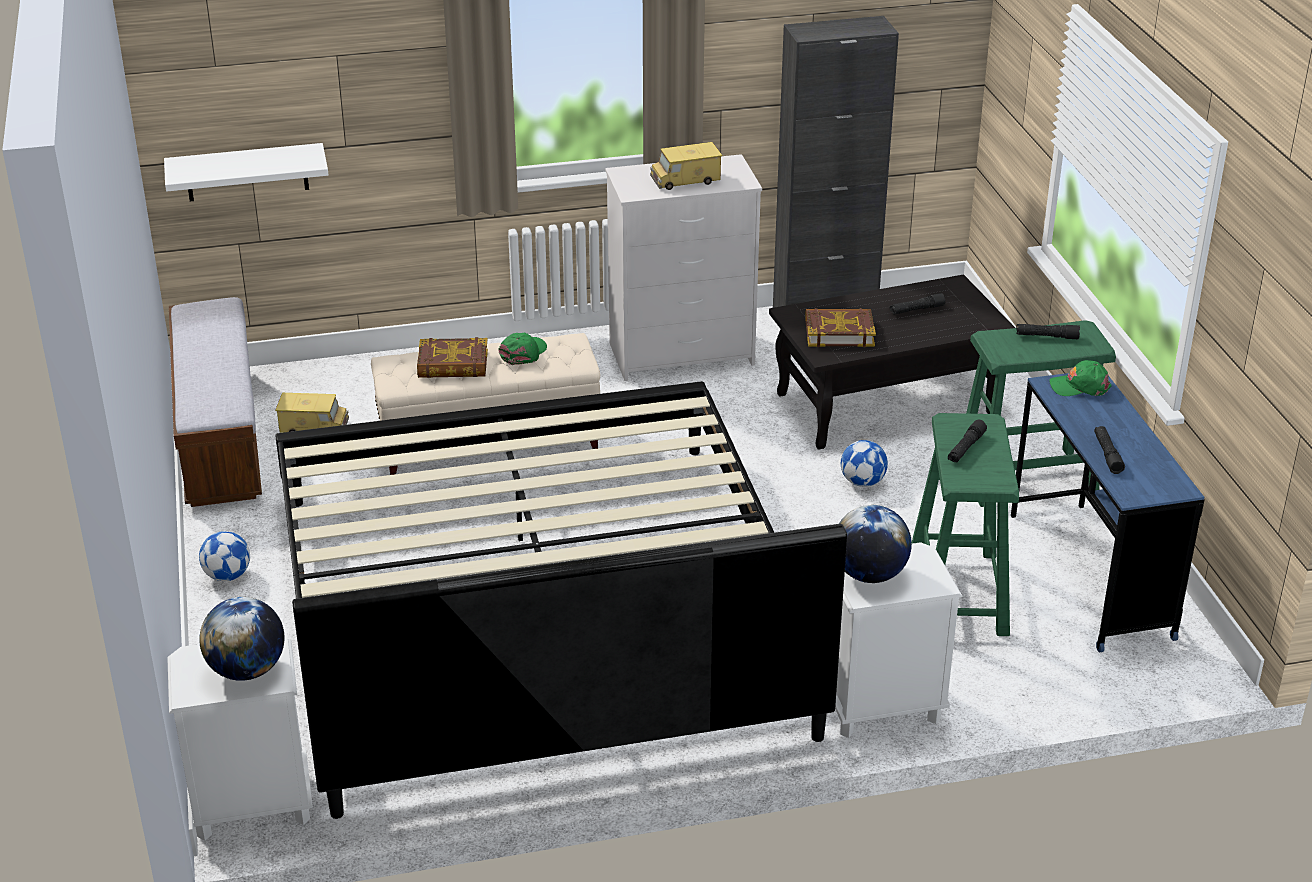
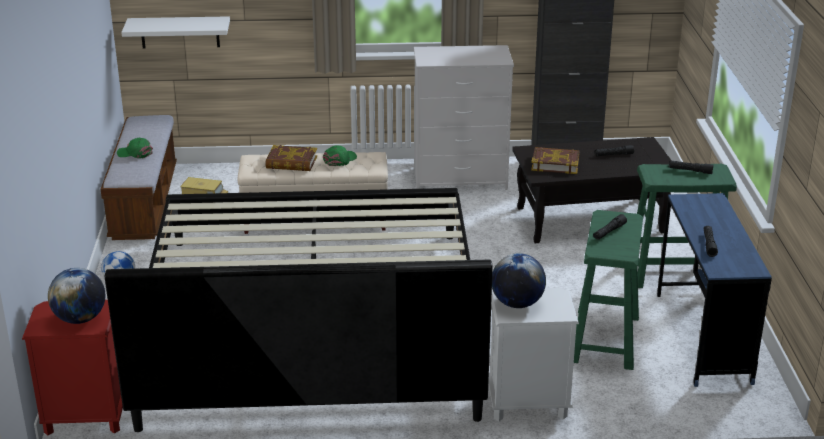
camera: 10 degrees right, 5 degrees down
(251, 805) = (85, 417): white nightstand -> red nightstand
(685, 180) = (464, 56): toy truck -> none
(862, 482) = (559, 265): football -> none
(1079, 386) = (703, 202): green cap -> green cap (135, 153)

